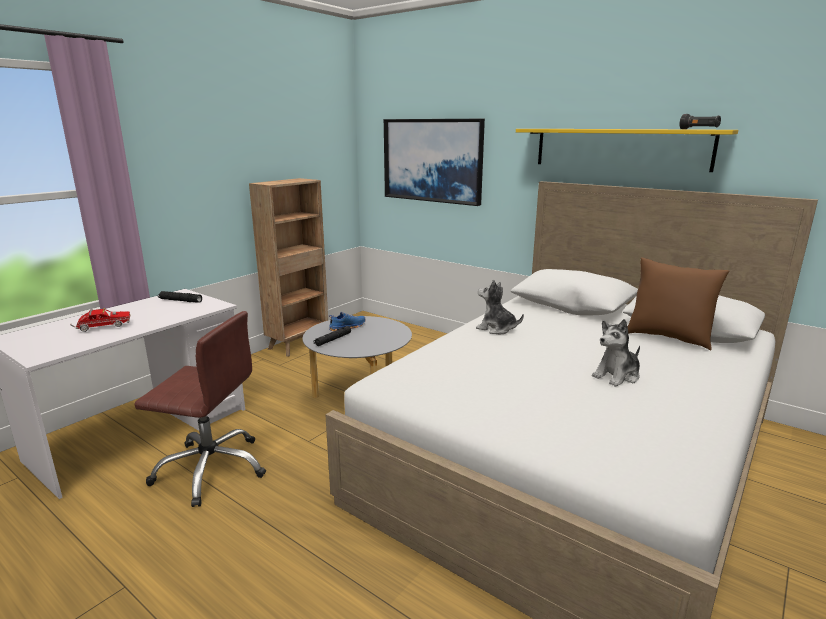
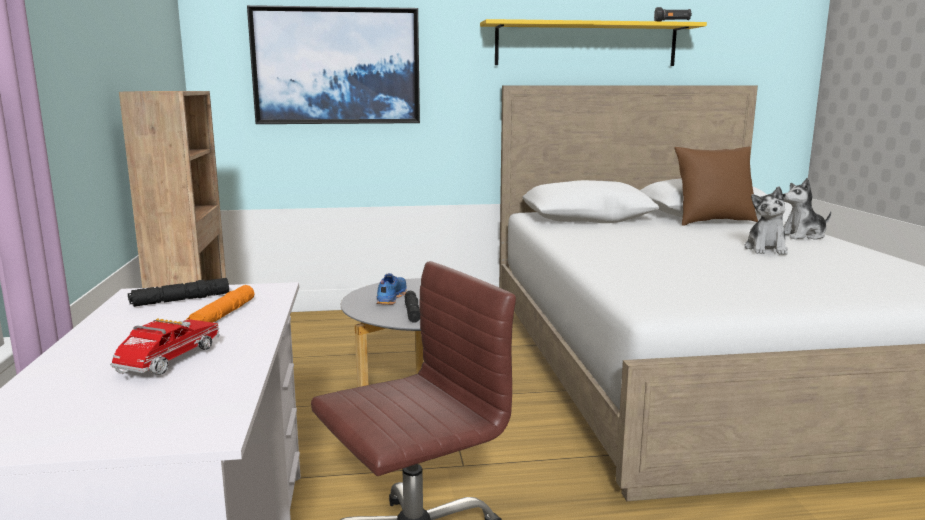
camera: 45 degrees left, 5 degrees down
(168, 313) = (223, 315): none -> orange flashlight
(496, 329) = (595, 245): plush toy -> plush toy (802, 236)

